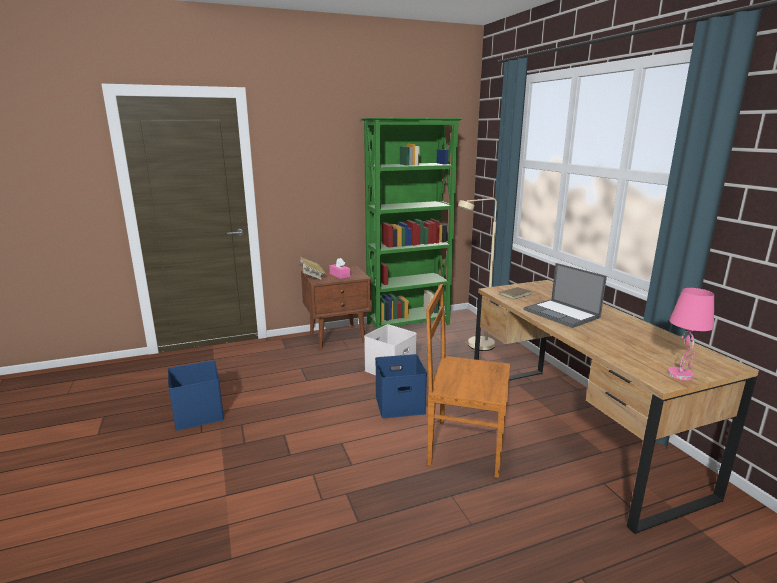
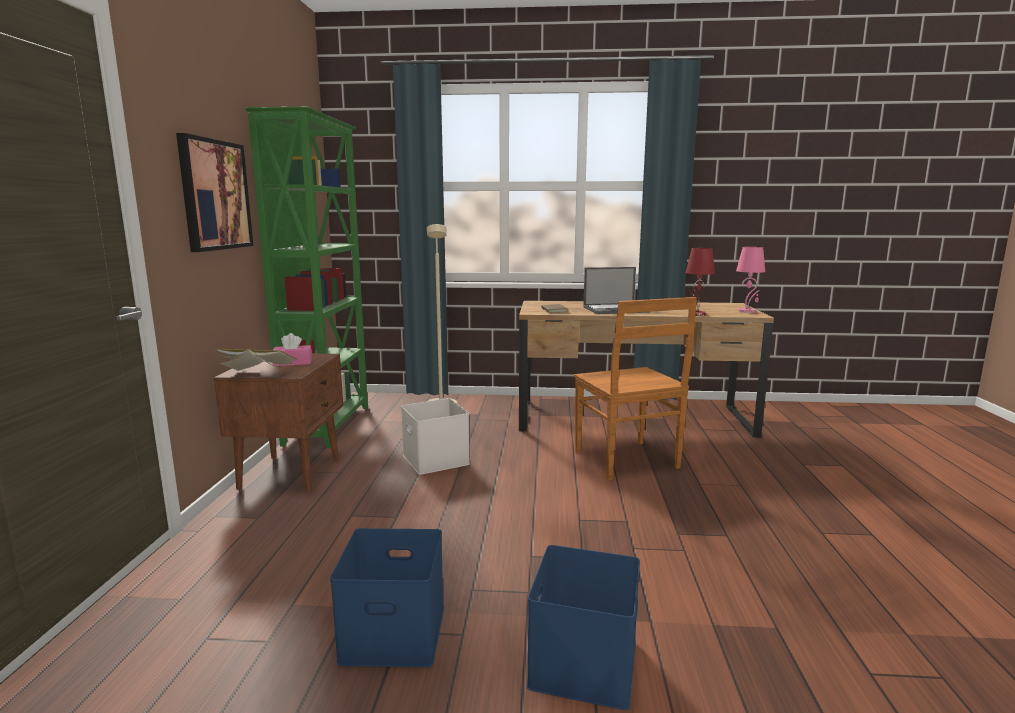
camera: 65 degrees left, 5 degrees down
(321, 173) = (215, 195): none -> picture
(399, 405) = (524, 472): blue storage box -> blue storage box (585, 665)
(463, 447) = (627, 461): brown chair -> brown chair turned 60 degrees counterclockwise
(600, 349) = (697, 314): none -> red table lamp

